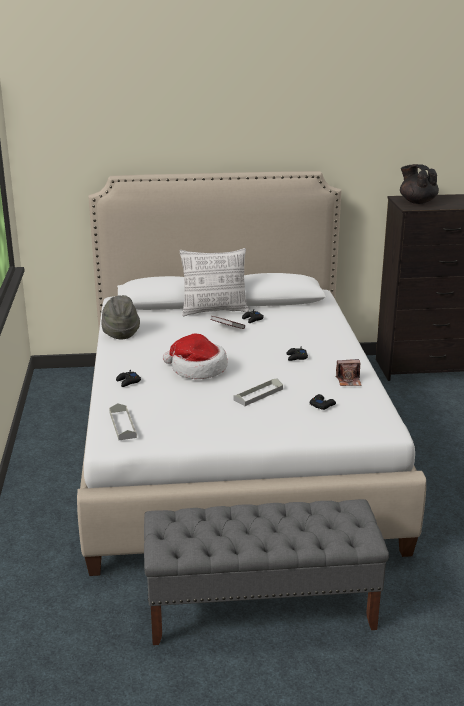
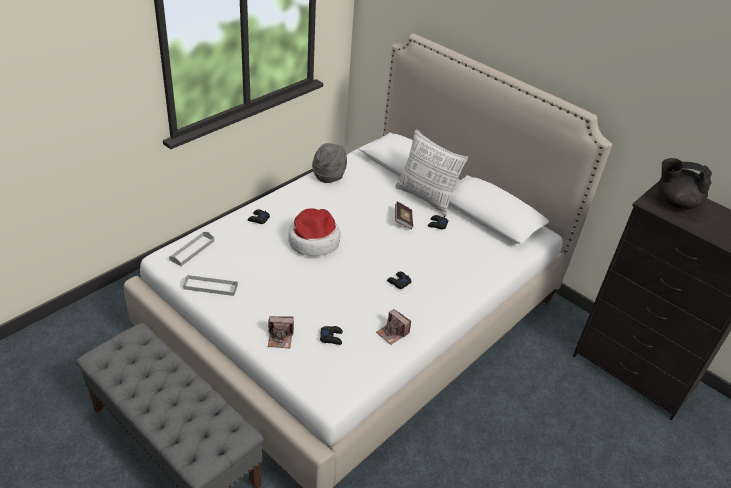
camera: 45 degrees right, 15 degrees up
(258, 394) = (310, 293): grey tray -> grey tray (211, 287)
(295, 425) = (280, 338): none -> camera
(417, 202) = (675, 202): black teapot -> black teapot turned 90 degrees counterclockwise

